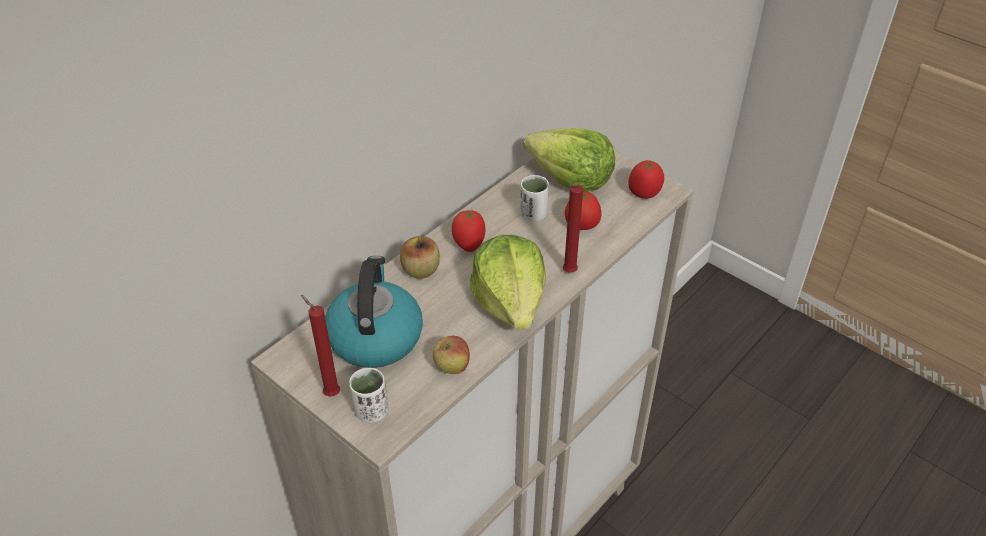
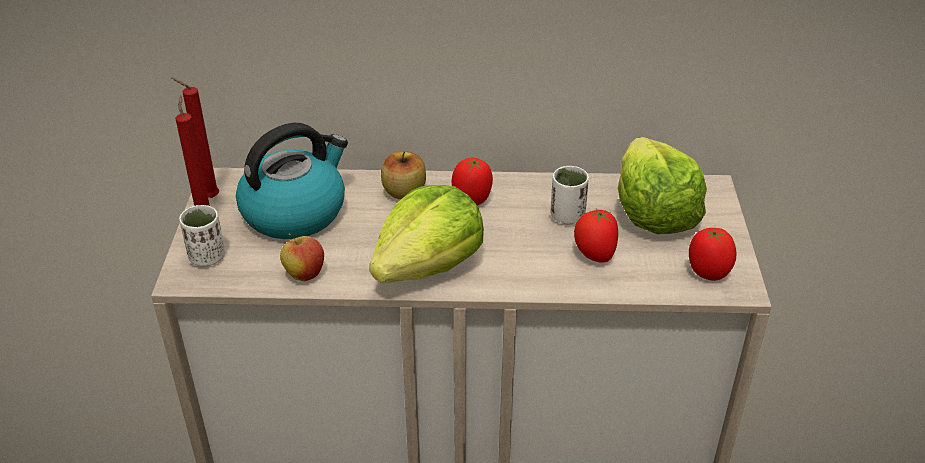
camera: 50 degrees right, 5 degrees down
(568, 273) = (514, 281): red candle -> red candle (208, 197)

